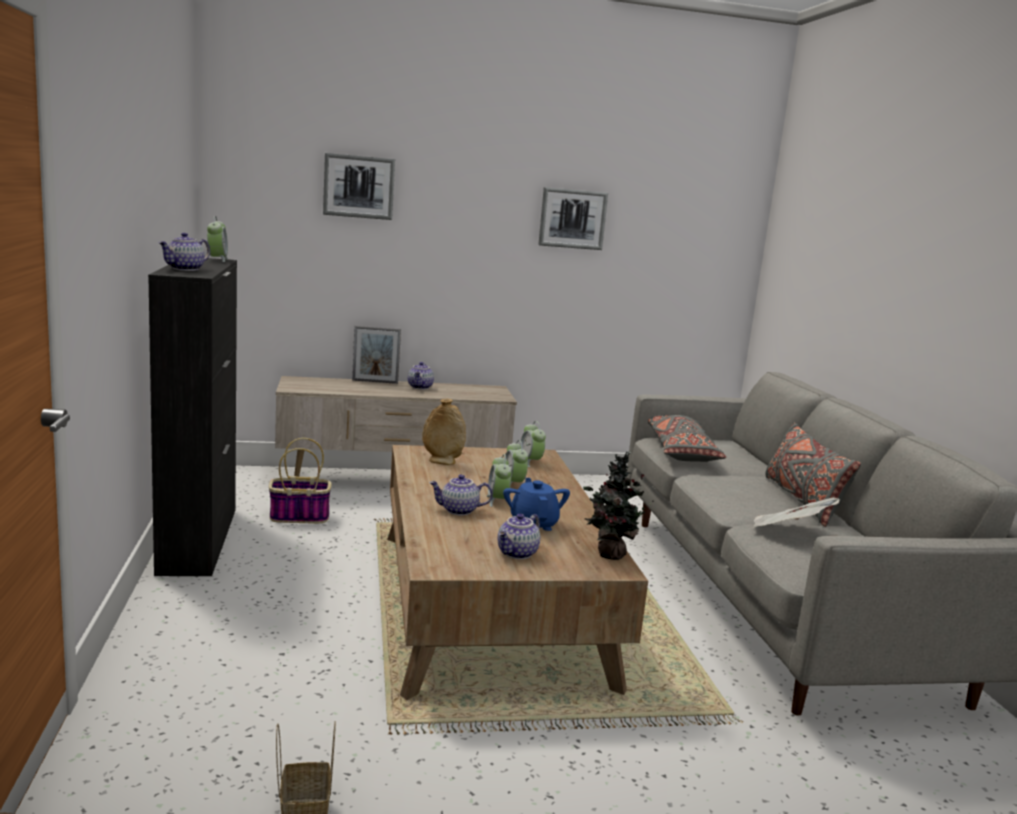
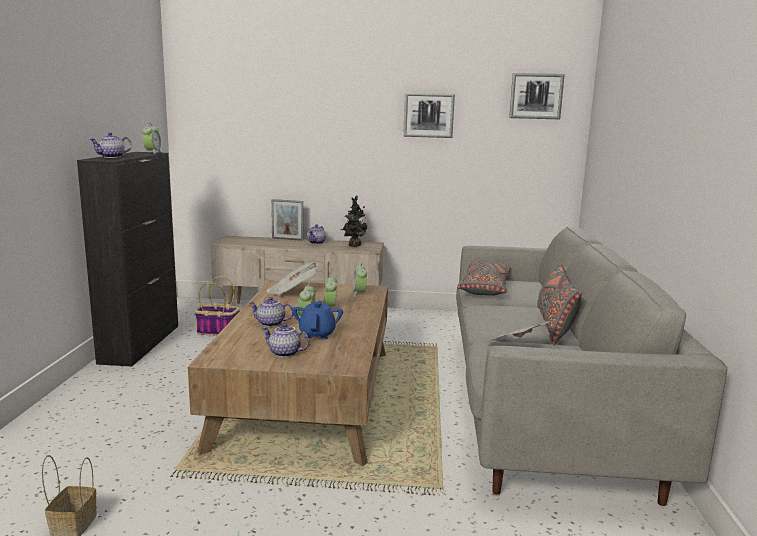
camera: 15 degrees right, 0 degrees up
(359, 186) = (271, 100): picture -> picture (536, 96)
(442, 461) = (292, 292): beige vase -> newspaper
(518, 554) = (284, 353): teapot -> teapot turned 60 degrees clockwise
(608, 554) = (354, 357): potted plant -> potted plant (353, 245)

